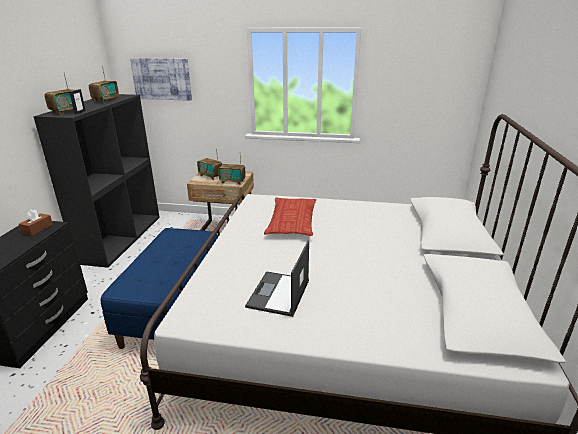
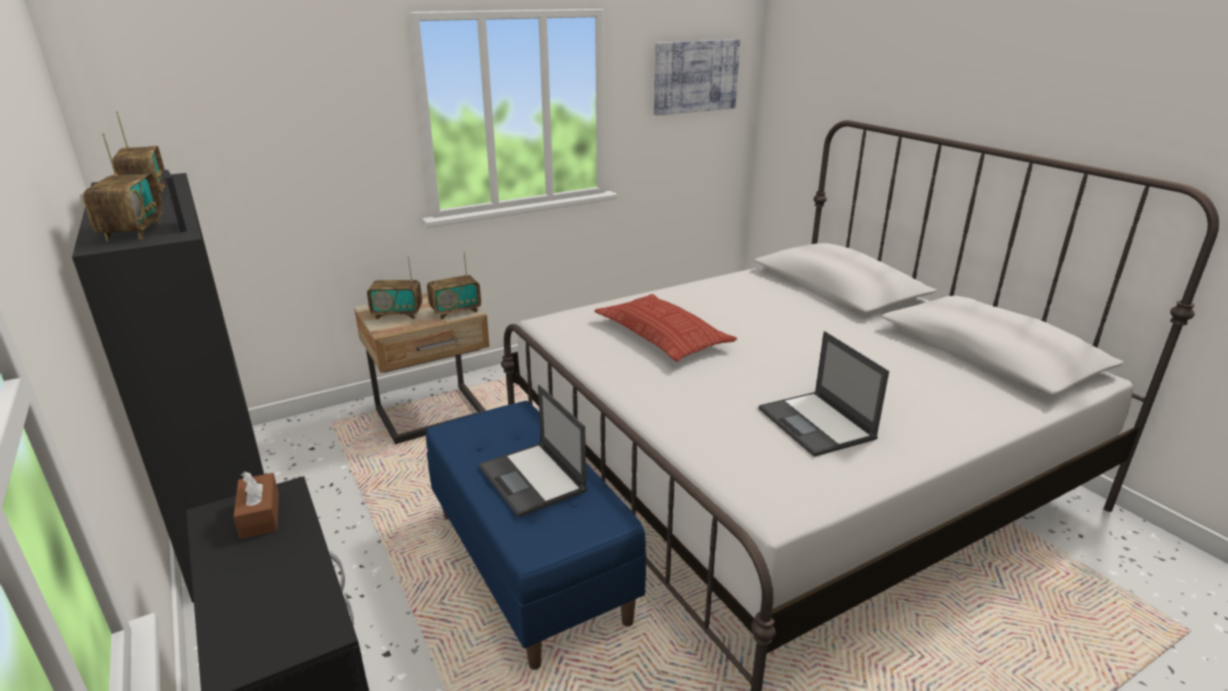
camera: 40 degrees left, 0 degrees up
(162, 79) = (220, 131): picture -> picture (695, 76)
(163, 264) = (533, 479): none -> laptop

